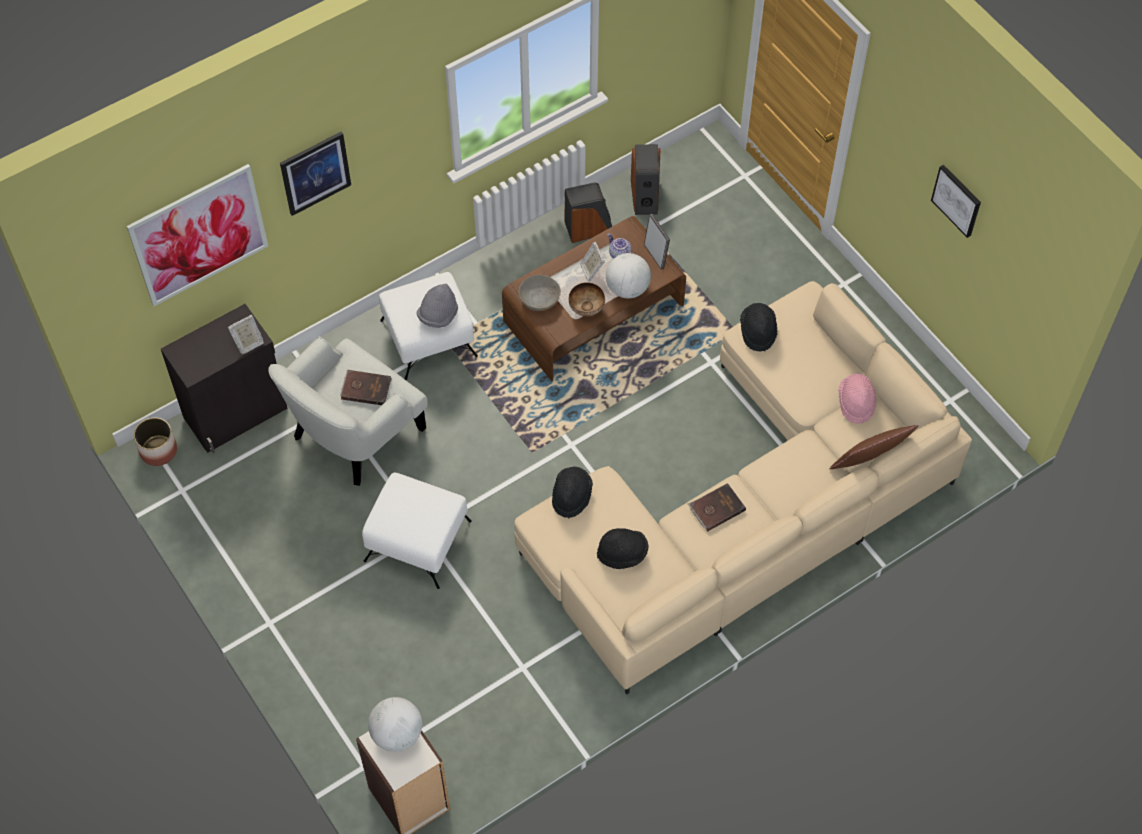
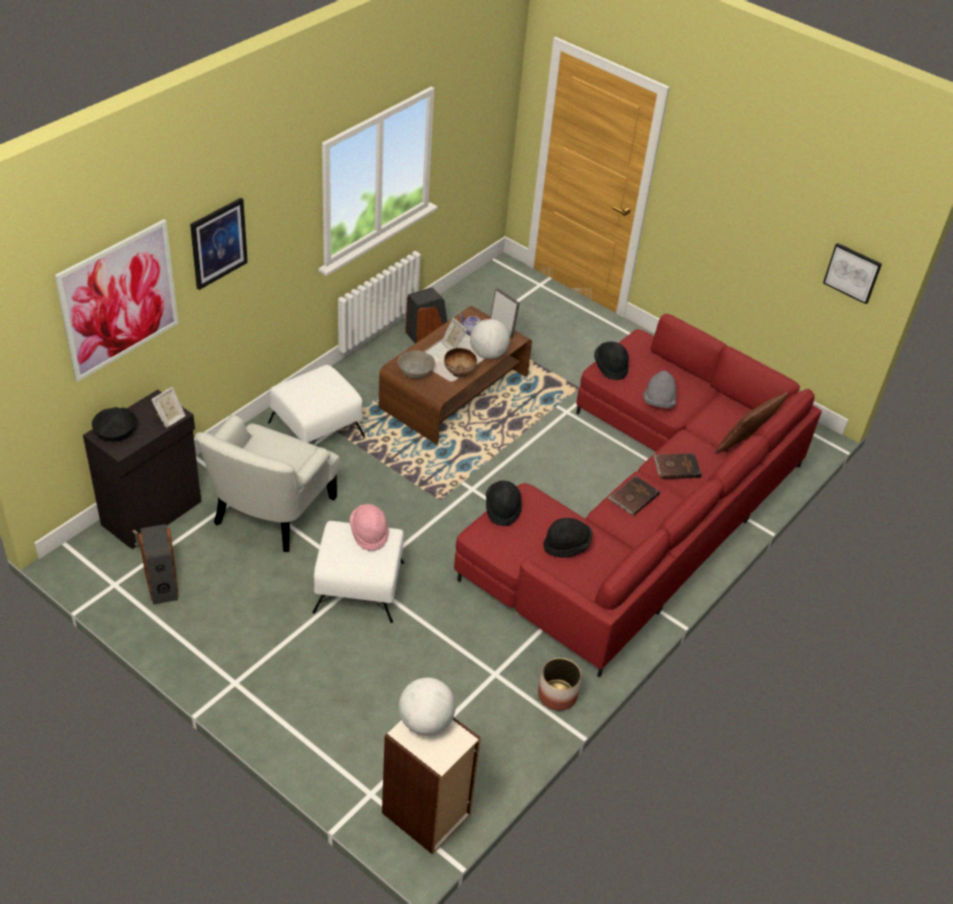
camera: 20 degrees left, 15 degrees down
(158, 451) = (82, 555): planter -> planter (557, 695)
(192, 351) = (115, 432): none -> black bowl
(366, 388) = (283, 455): brown book -> brown book (676, 467)
(438, 315) = (330, 394): grey hat -> grey hat (658, 402)
(645, 196) = (466, 307): speaker -> speaker (162, 583)
(749, 506) = (643, 510): beige sofa -> red sofa
(856, 403) = (713, 404): pink hat -> pink hat (369, 533)
(957, 200) = (767, 210): picture -> picture (852, 272)

